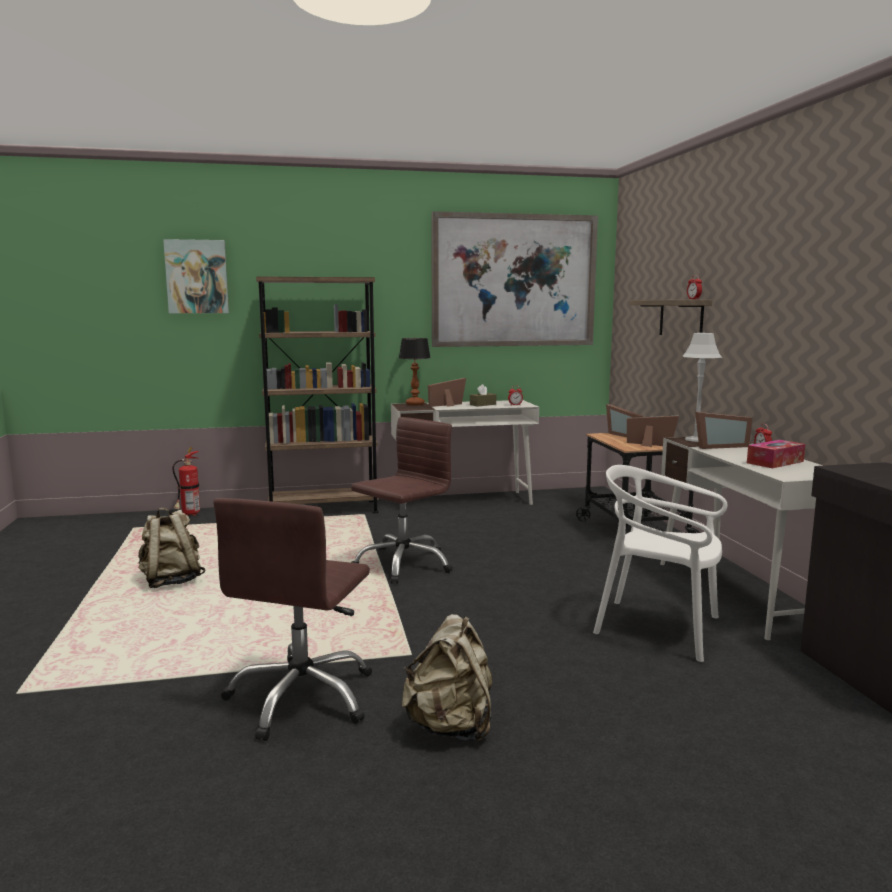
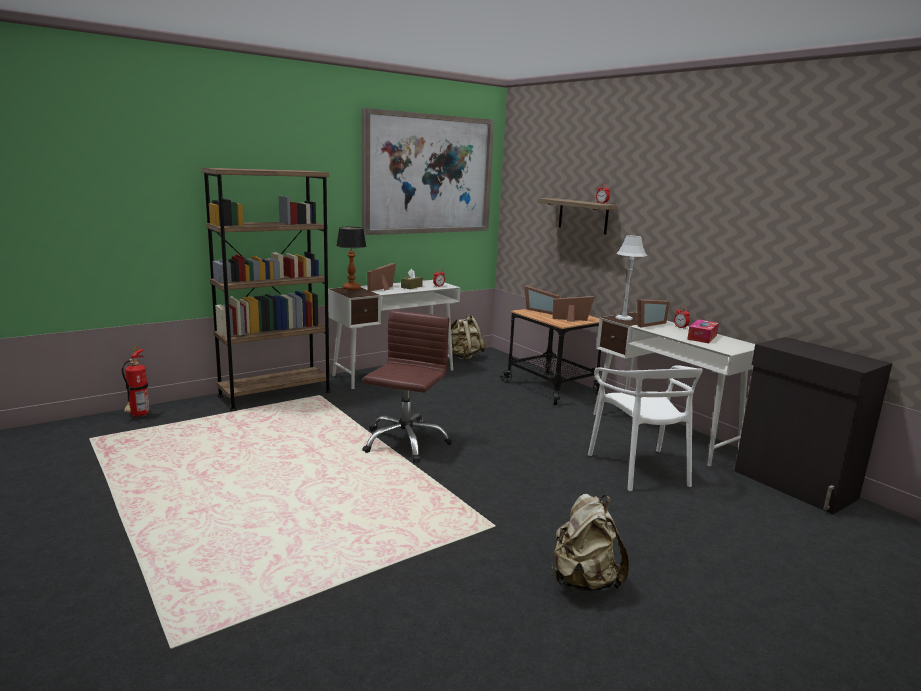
camera: 25 degrees left, 5 degrees up
(171, 581) = (202, 494): beige backpack -> beige backpack (463, 357)
(197, 276) = (131, 164): picture -> none
(302, 697) = (449, 584): brown office chair -> none
(658, 628) = (640, 469): white chair -> white chair turned 105 degrees counterclockwise

